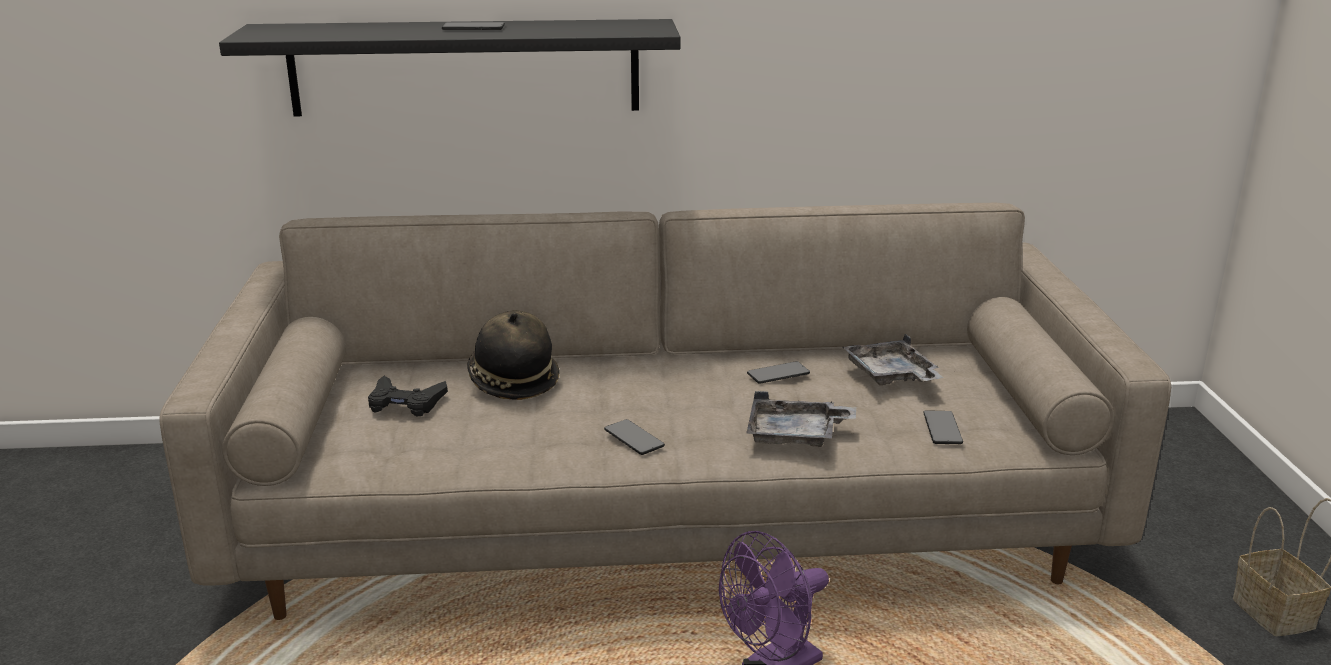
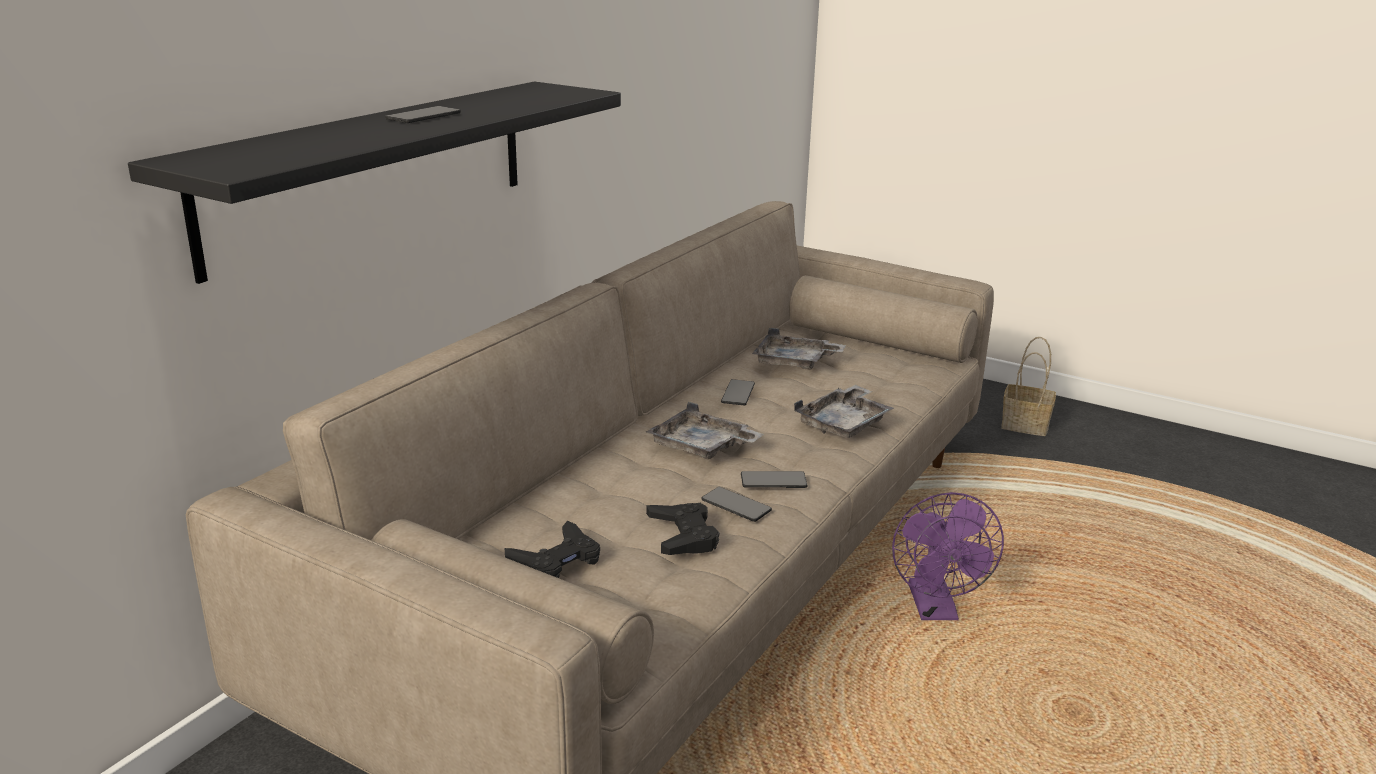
camera: 55 degrees left, 0 degrees up
(495, 432) = (683, 536): none -> black game controller
(512, 381) = (589, 496): hat -> none
(652, 392) = (702, 447): none -> grey tray
(942, 428) = (892, 378): phone -> phone (736, 505)

